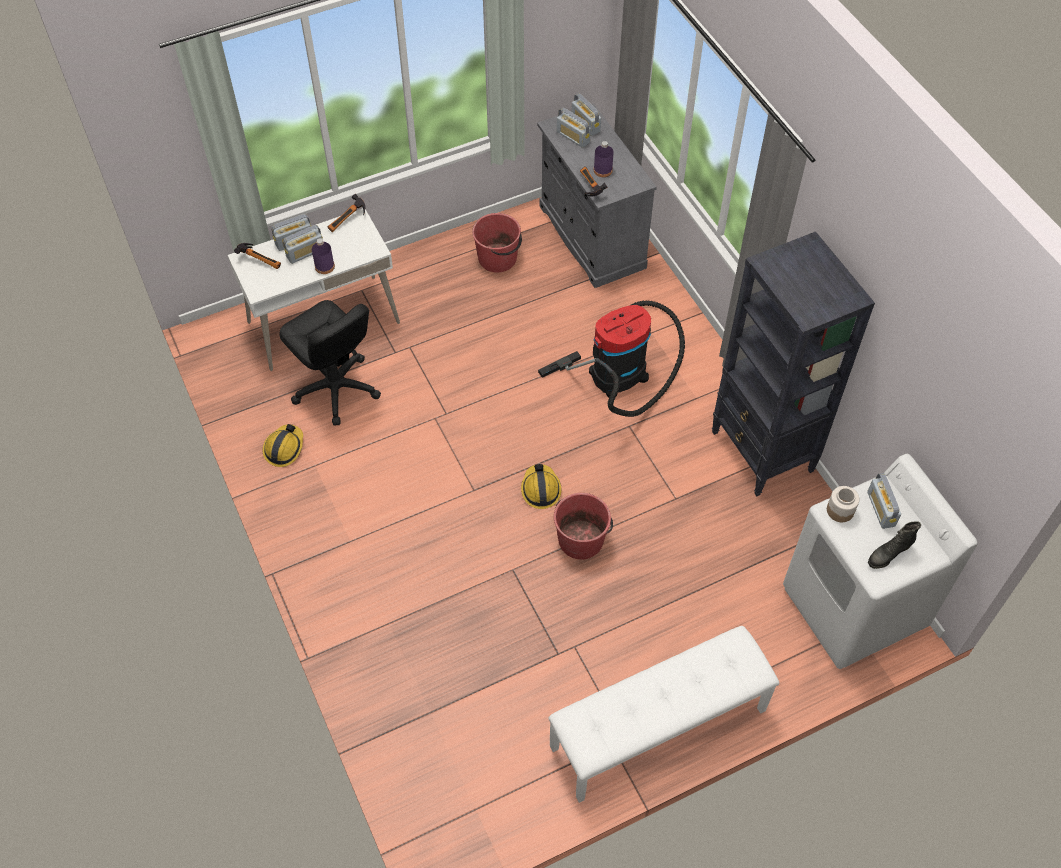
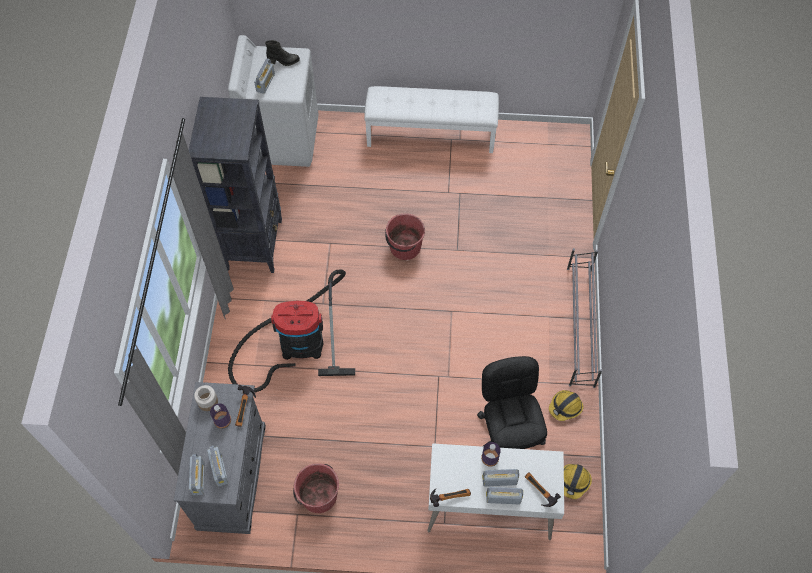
camera: 150 degrees left, 5 degrees up
(305, 548) = (580, 326): none -> grey shoe rack
(540, 489) = (409, 290): hard hat -> hard hat (574, 481)
(840, 510) = (287, 92): jar -> jar (207, 402)

